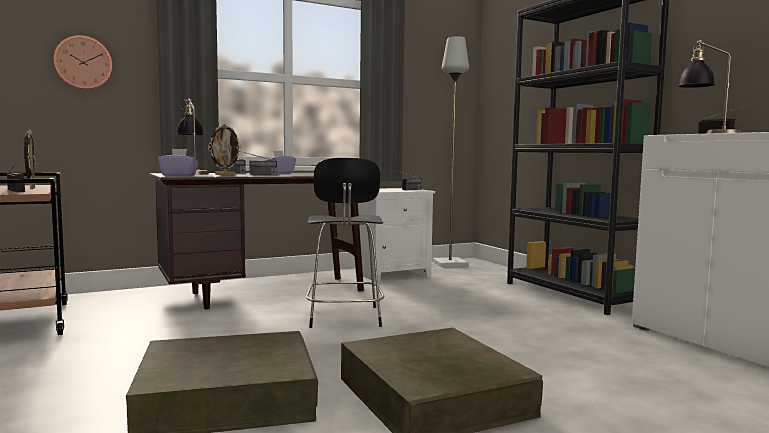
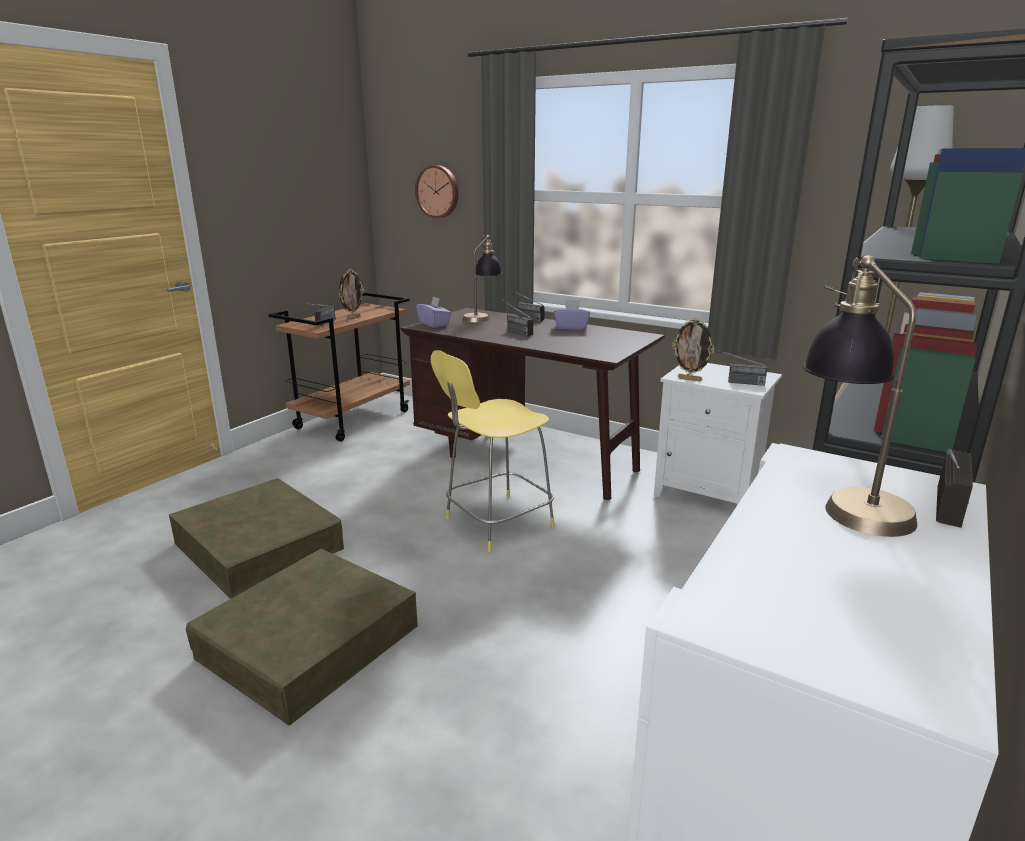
camera: 60 degrees right, 15 degrees up
(225, 174) = (483, 327): picture frame -> picture frame (690, 379)
(344, 318) = (495, 524): black stool -> yellow stool

